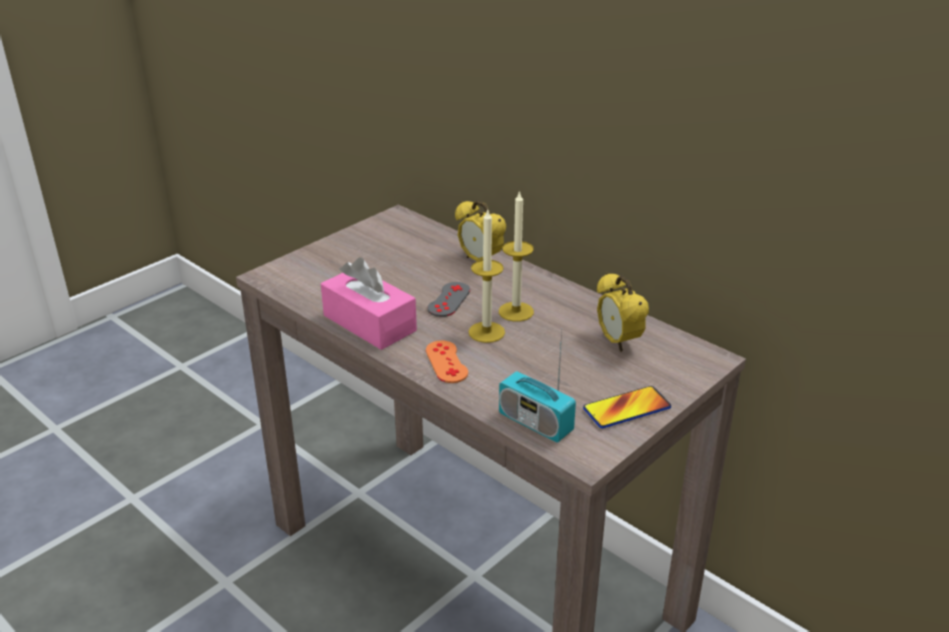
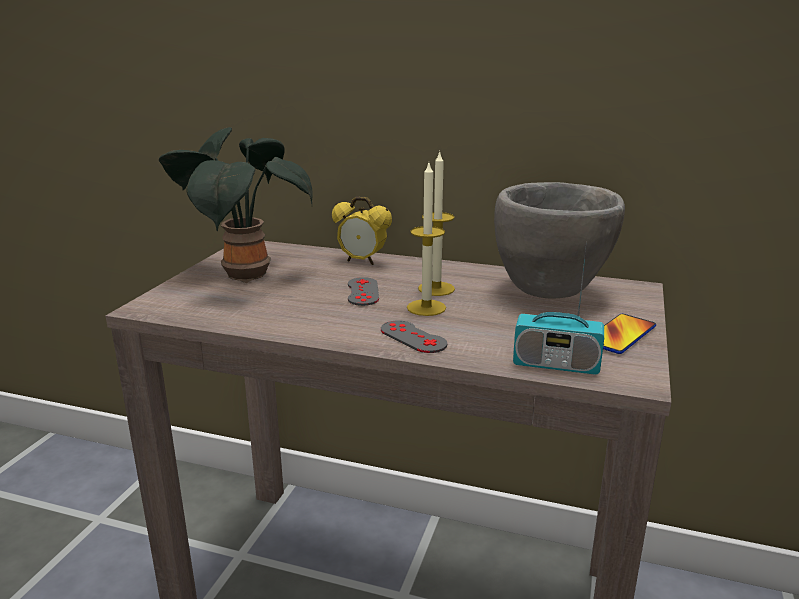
camera: 25 degrees left, 10 degrees down
(365, 254) = (242, 274): none -> potted plant
(369, 323) = (299, 323): pink tissue box -> none
(446, 362) = (413, 337): orange game controller -> grey game controller
(618, 342) = (551, 292): alarm clock -> grey bowl

